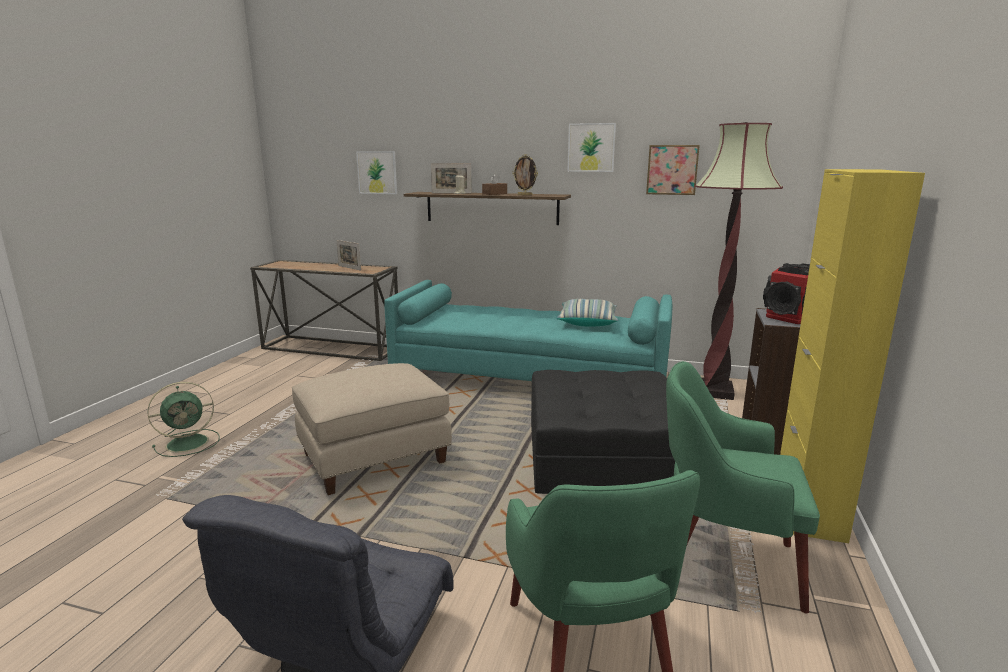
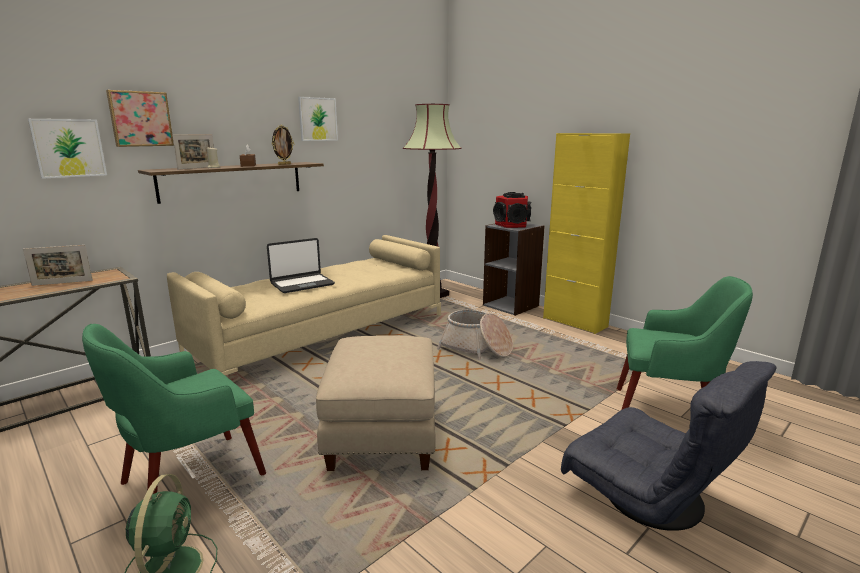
camera: 60 degrees left, 0 degrees up
(502, 317) = (302, 284): none -> laptop
(529, 377) = (323, 333): turquoise sofa -> beige sofa
(587, 322) = (359, 269): pillow -> none
(602, 456) = (476, 348): black ottoman -> basket
(672, 170) = (374, 137): picture -> picture (140, 119)
(723, 562) = (609, 356): green armchair -> green armchair (189, 480)

